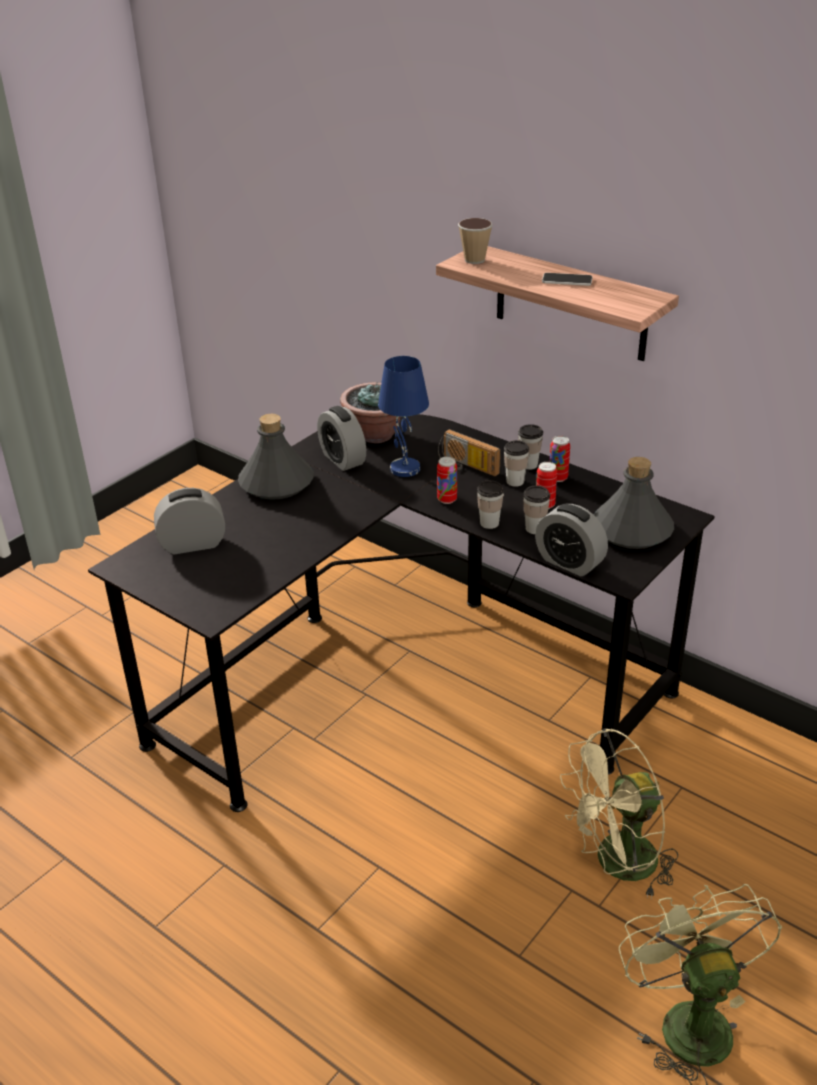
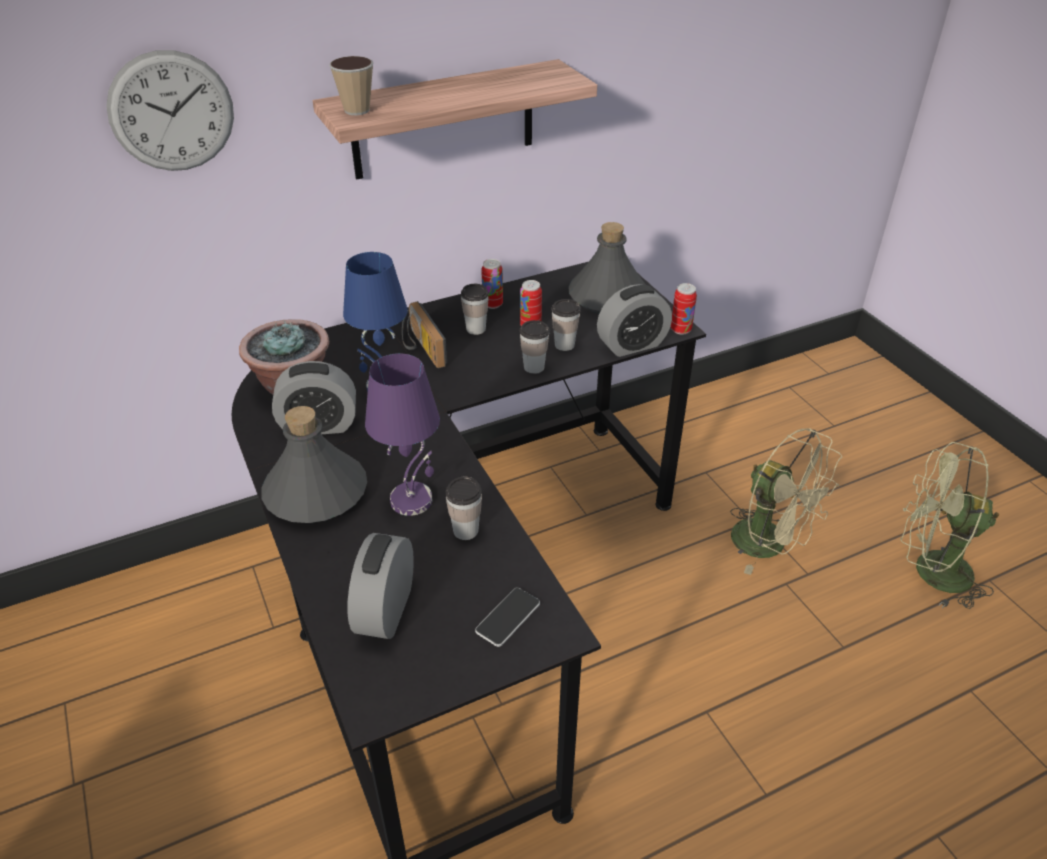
camera: 65 degrees left, 5 degrees up
(296, 520) = (412, 499): none -> purple table lamp
(394, 214) = (172, 112): none -> wall clock
(447, 499) = (469, 379): can -> can (680, 330)
(466, 466) = (420, 348): radio -> radio turned 90 degrees clockwise
(529, 465) = (455, 312): cup -> cup (465, 530)
(567, 280) = (469, 87): phone -> phone (508, 617)
(616, 865) = (770, 545): beige fan -> beige fan turned 45 degrees counterclockwise

